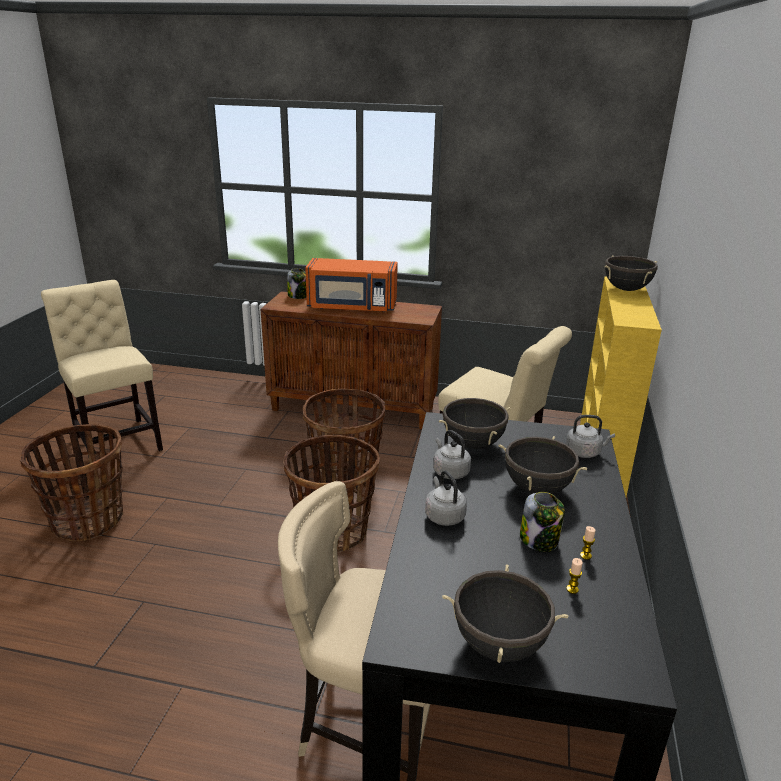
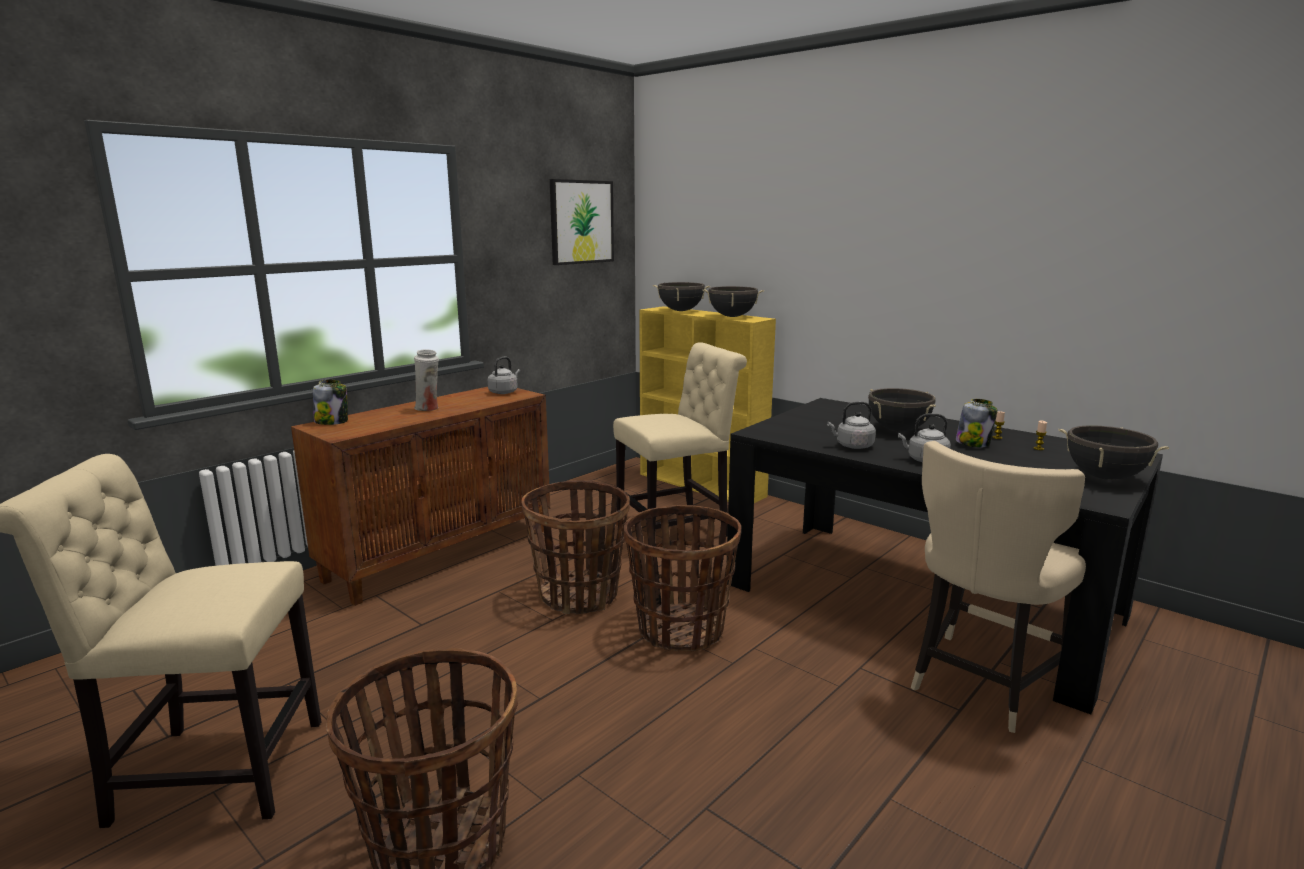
camera: 60 degrees left, 10 degrees down
(352, 307) = (428, 409): orange microwave -> white vase
(472, 444) = (809, 431): black cooking pot -> black cooking pot (732, 316)
(578, 178) = (581, 222): none -> picture
(584, 452) = (851, 409): grey kettle -> grey kettle (504, 392)

